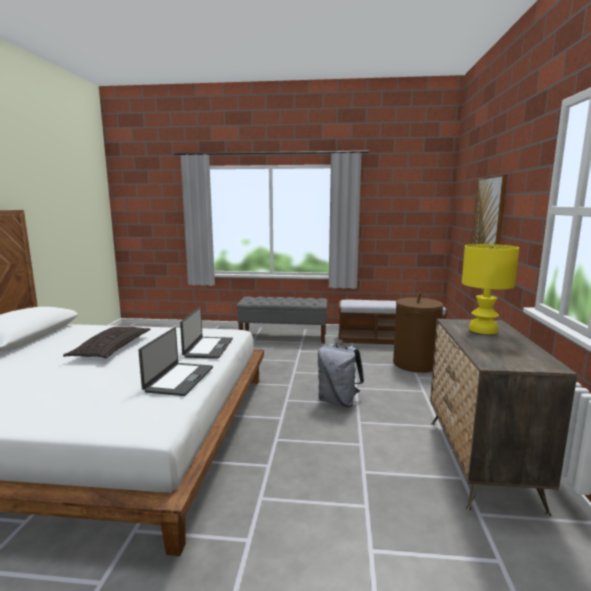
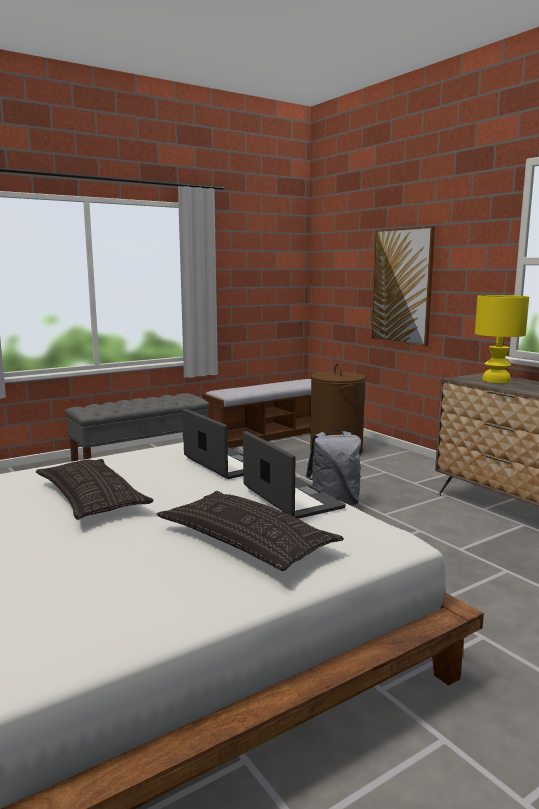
camera: 40 degrees left, 0 degrees up
(95, 394) = (245, 540): none -> pillow

